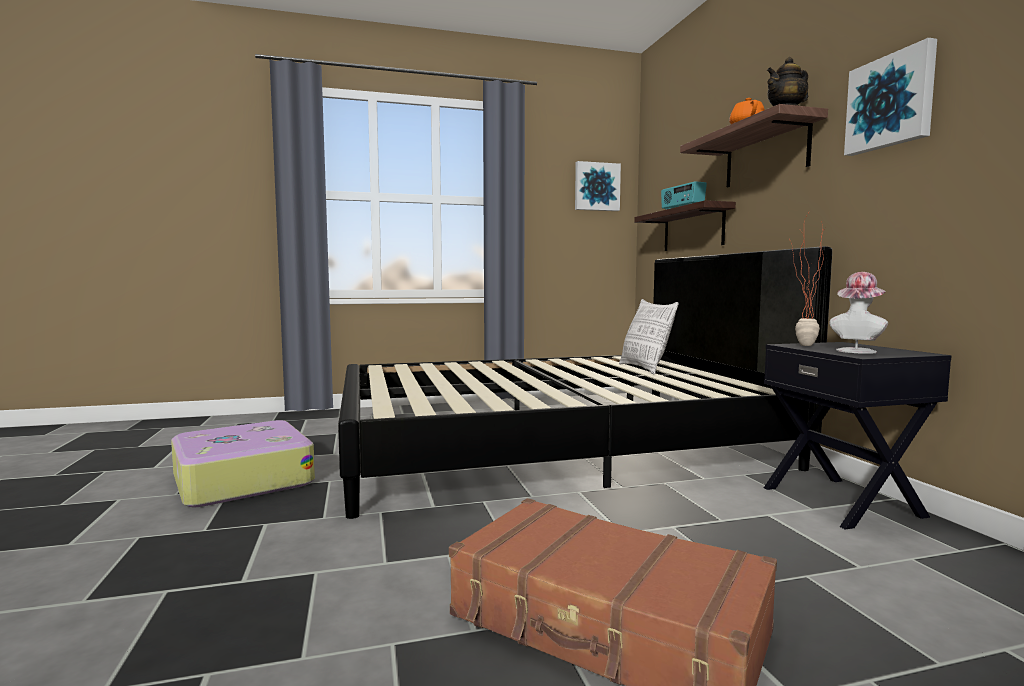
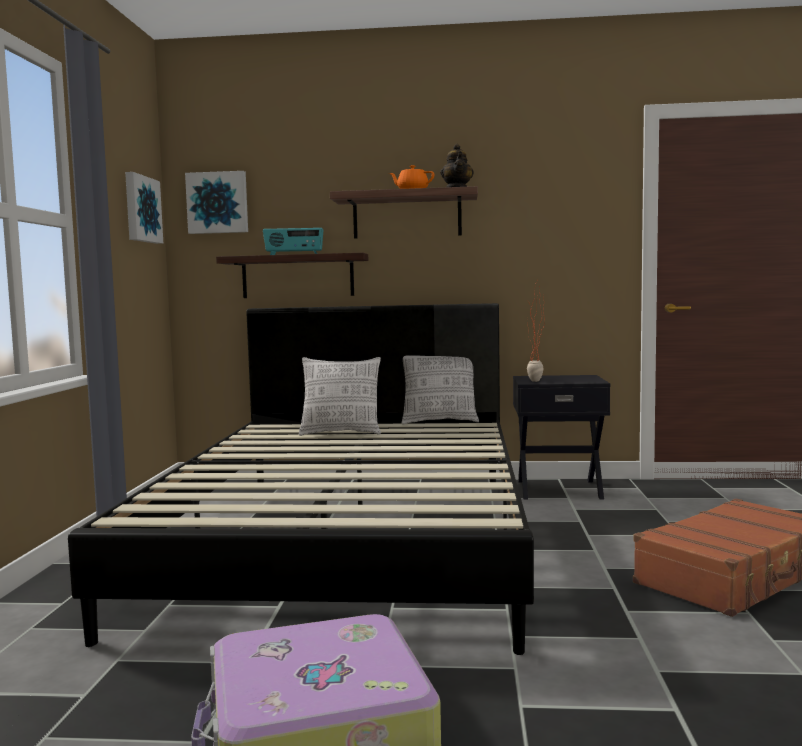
camera: 70 degrees left, 0 degrees up
(752, 381) = (440, 421): none -> pillow
(856, 350) = (570, 379): hat -> none
(891, 102) = (533, 202): picture -> picture (218, 203)

